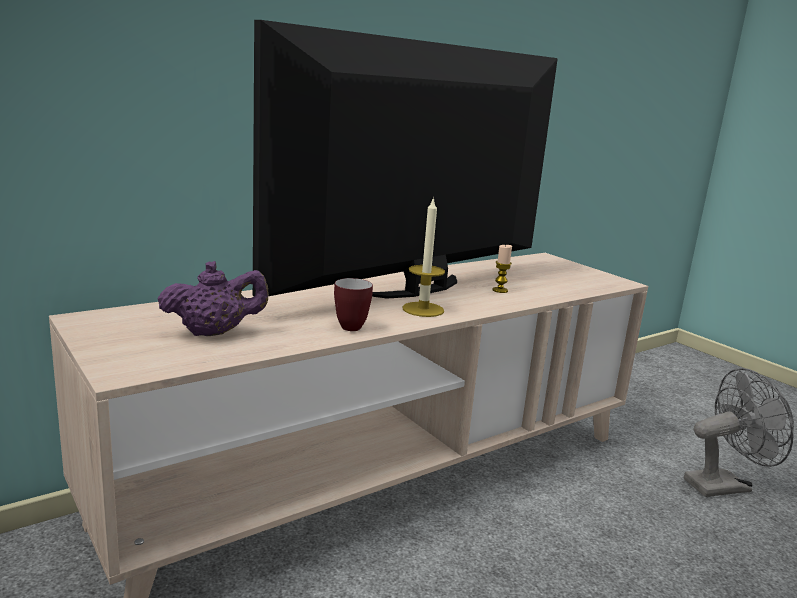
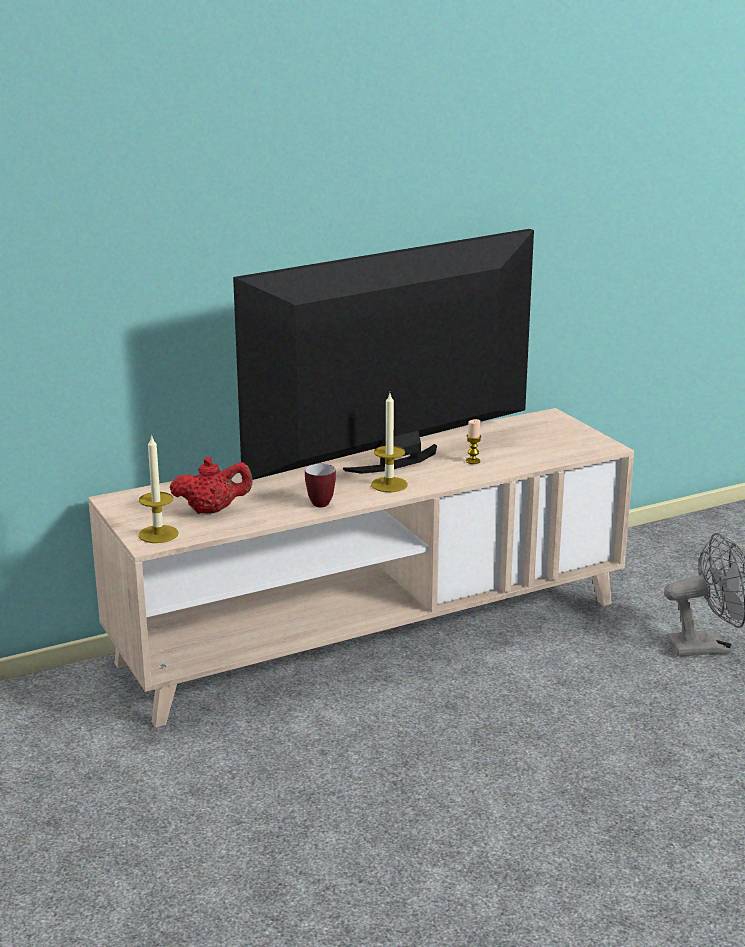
camera: 10 degrees right, 5 degrees up
(137, 361) = (158, 534): none -> candle
(214, 333) = (212, 510): purple teapot -> red teapot

